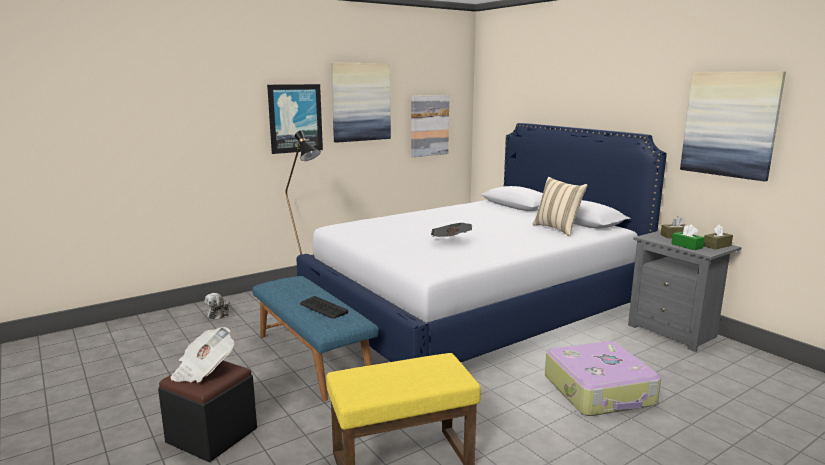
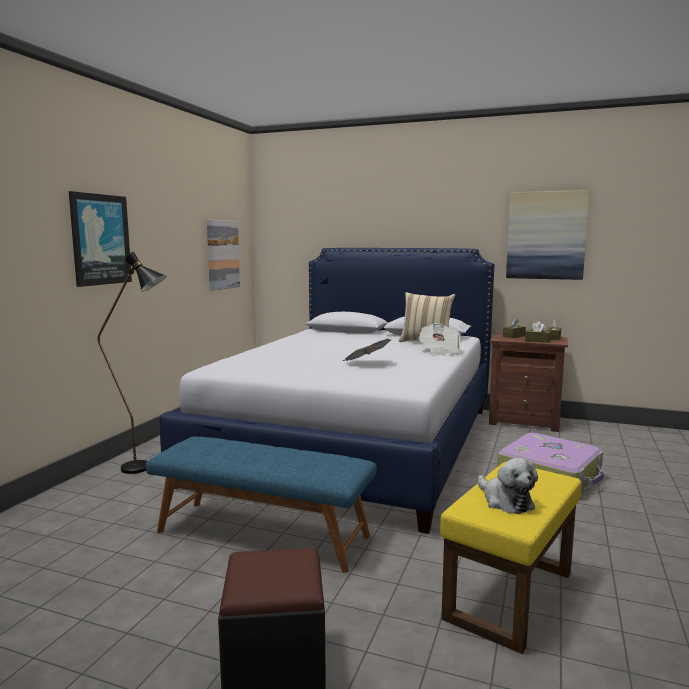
camera: 35 degrees left, 5 degrees down
(203, 370) = (267, 569): newspaper -> newspaper (439, 351)
(219, 313) = (49, 523): plush toy -> plush toy (505, 501)
(323, 308) = (295, 459): keyboard -> none
(361, 102) = (164, 223): picture -> none
(675, 332) = (525, 421): grey nightstand -> brown nightstand
(687, 246) = (537, 341): green tissue box -> brown tissue box

